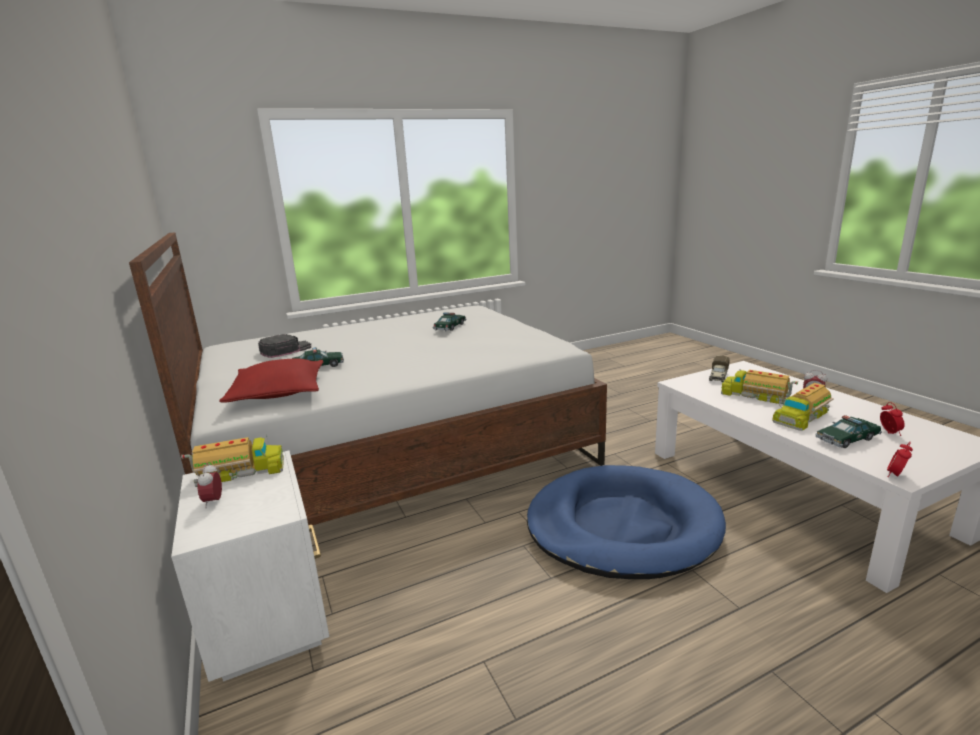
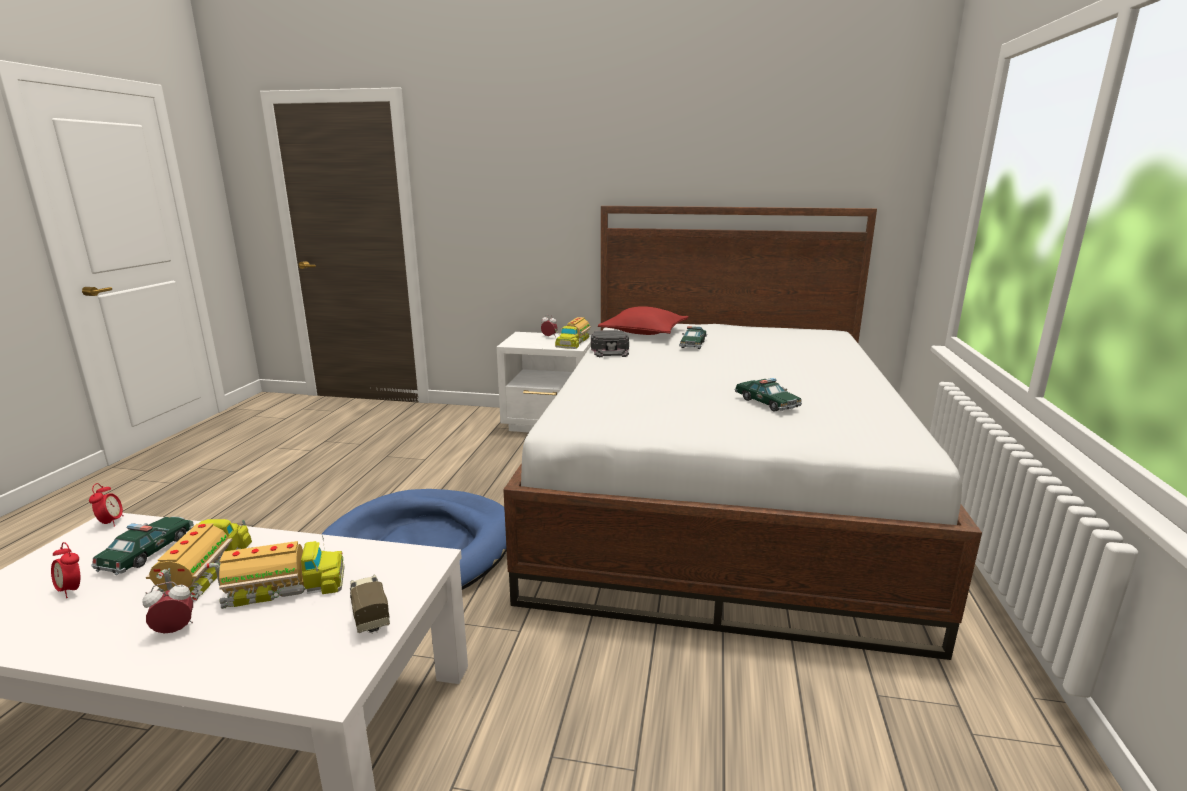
camera: 125 degrees right, 0 degrees up
(285, 350) = (772, 342): black cap -> black cap (610, 350)

